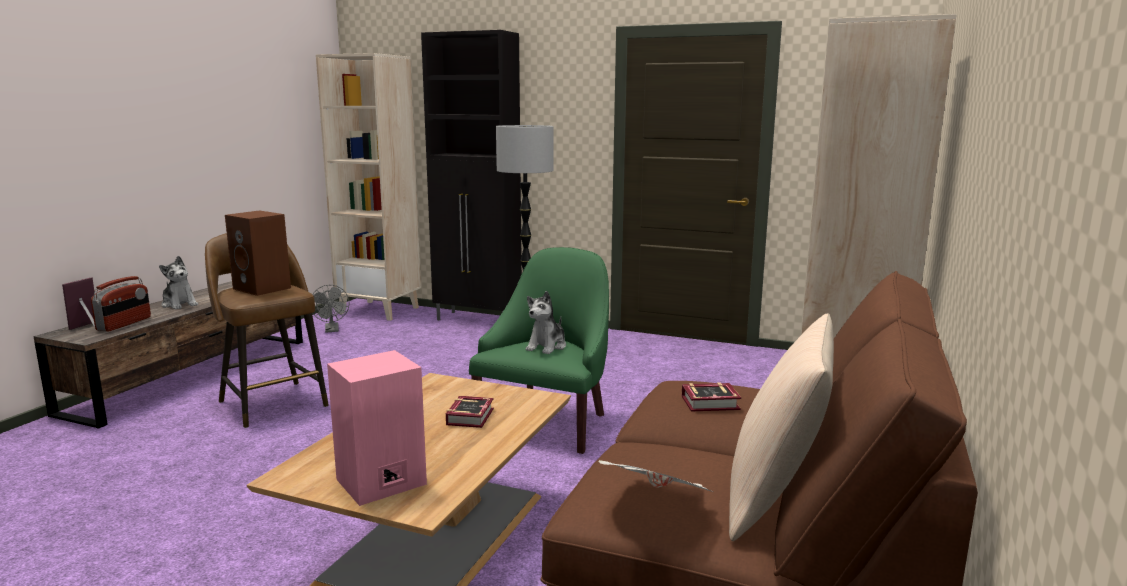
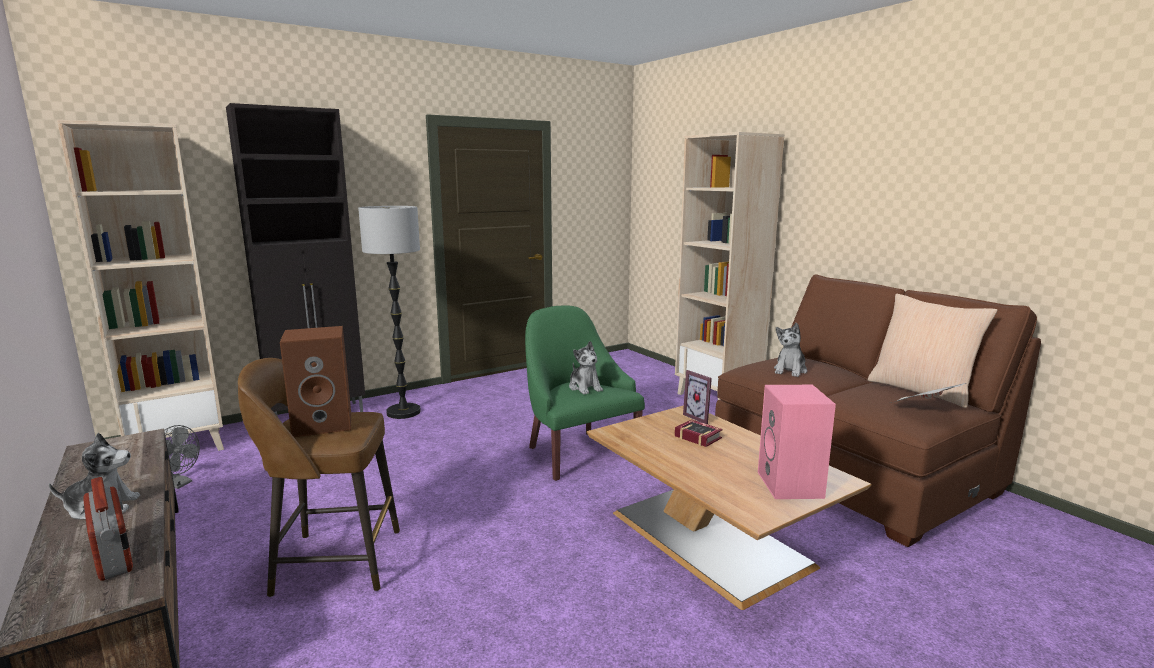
camera: 55 degrees left, 0 degrees up
(89, 326) = (57, 587): picture frame -> picture frame (700, 417)
(713, 403) = (790, 370): book -> plush toy

